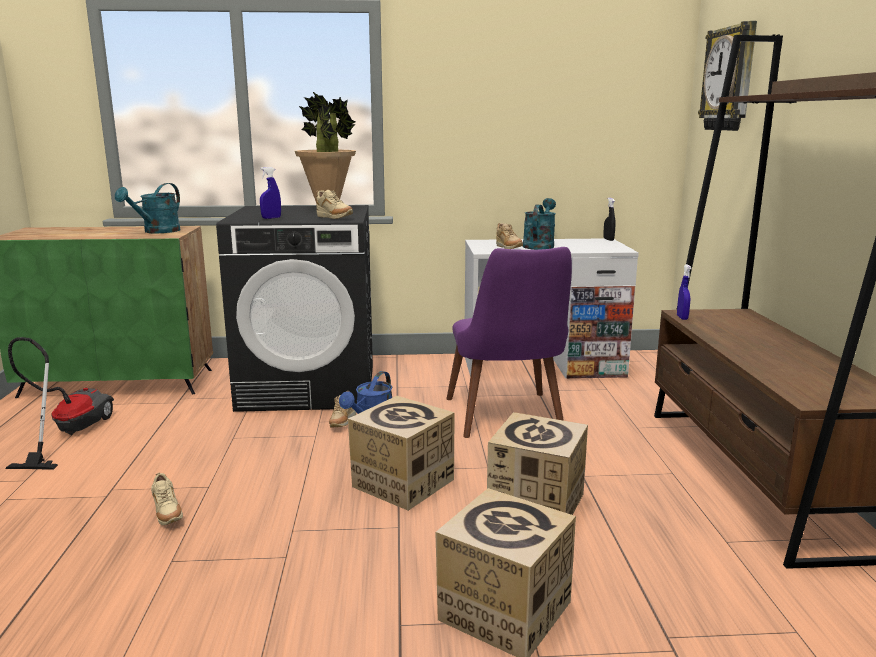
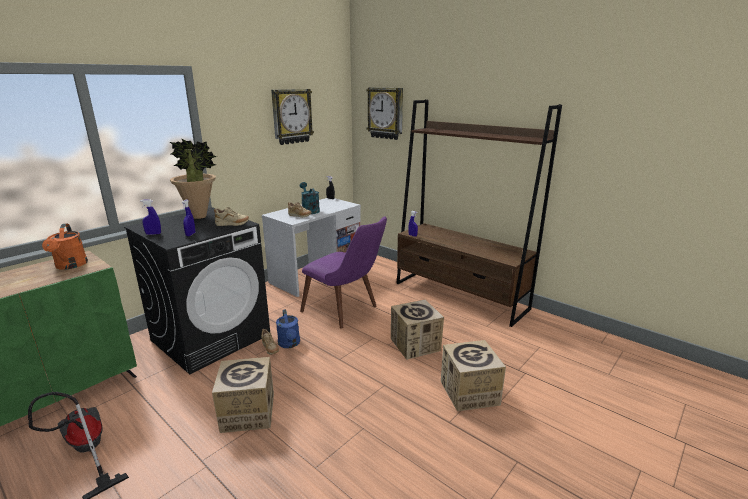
camera: 45 degrees left, 5 degrees up
(157, 231) = (70, 266): turquoise watering can -> orange watering can
(167, 515) = (268, 450): beige shoe -> none
(245, 213) = (153, 234): none -> blue spray bottle
(402, 483) = (352, 364): cardboard box -> cardboard box (247, 413)
(549, 84) = (291, 116): none -> wall clock

